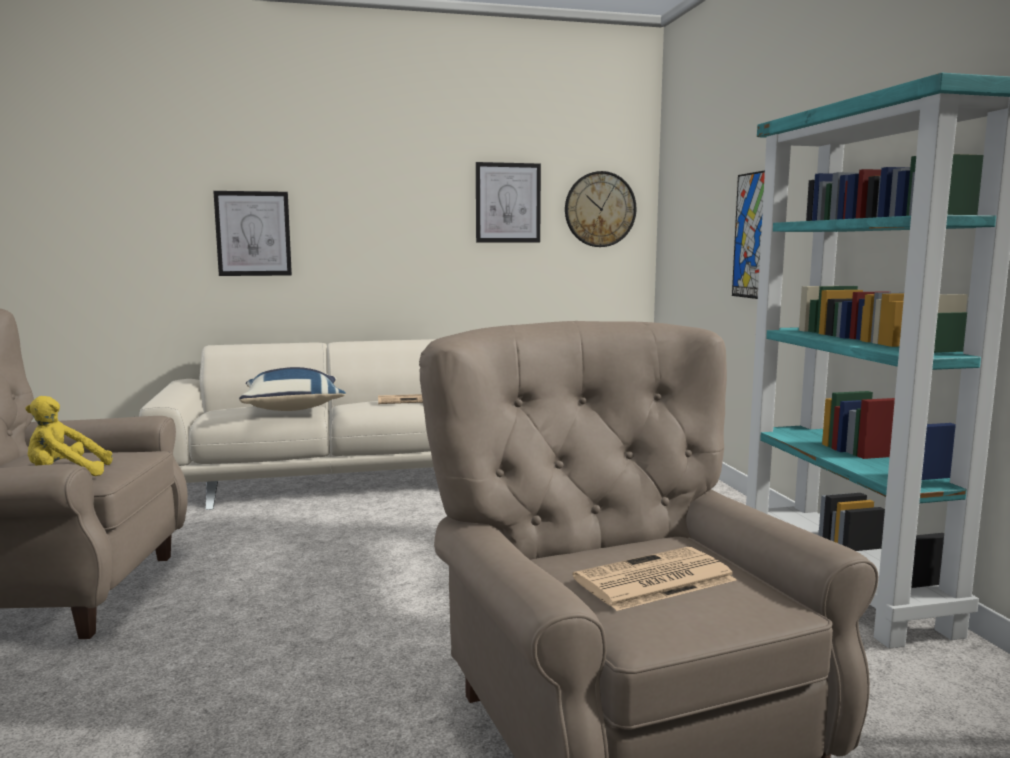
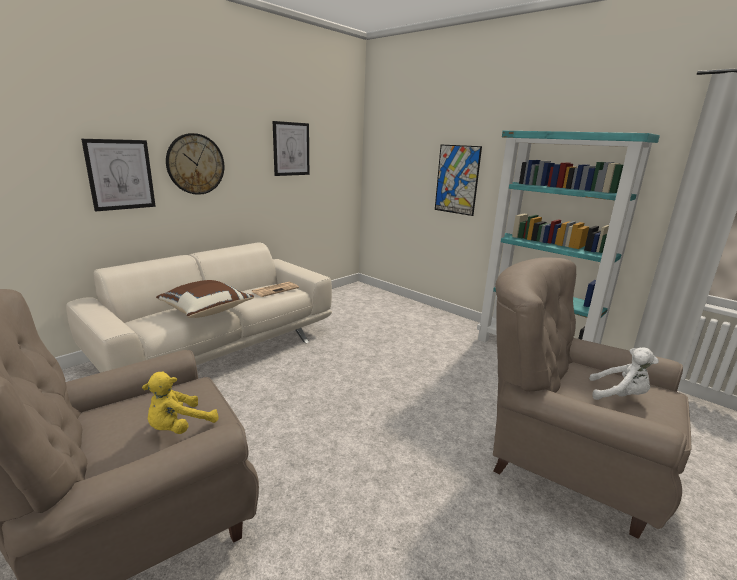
camera: 35 degrees left, 10 degrees up
(294, 408) = (206, 310): blue pillow -> brown pillow
(600, 209) = (337, 153): wall clock -> wall clock (195, 164)
(653, 580) = (619, 395): newspaper -> white plush toy

